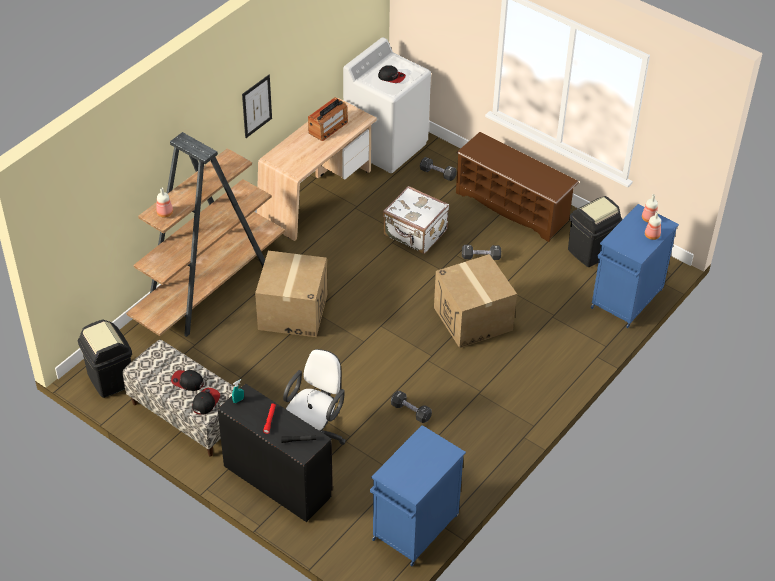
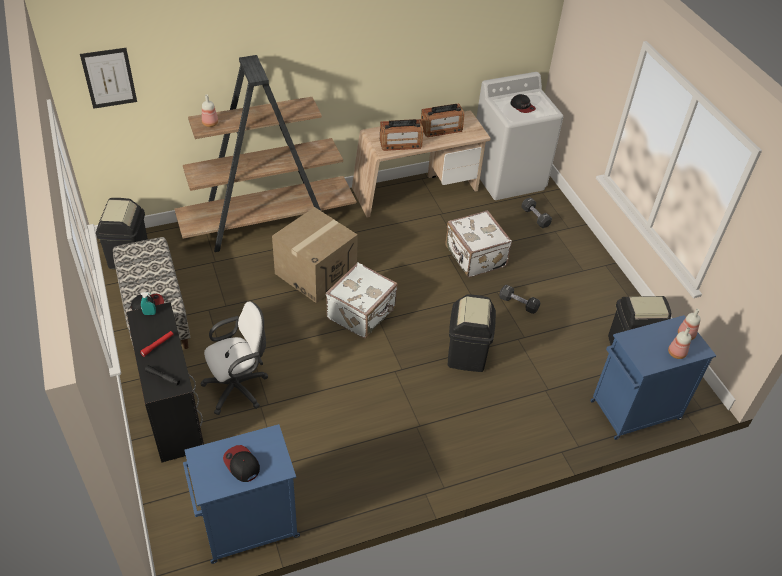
camera: 30 degrees right, 0 degrees up
(187, 381) = (150, 281): cap -> cap (241, 464)
(256, 106) = (365, 74): picture -> picture (109, 78)
(305, 157) = (400, 143): none -> radio
(362, 327) = (362, 313): none -> white suitcase
(411, 411) = (340, 410): black dumbbell -> none
(473, 319) = (467, 355): cardboard box -> black trash can
(513, 206) = (583, 274): brown shoe rack -> none

